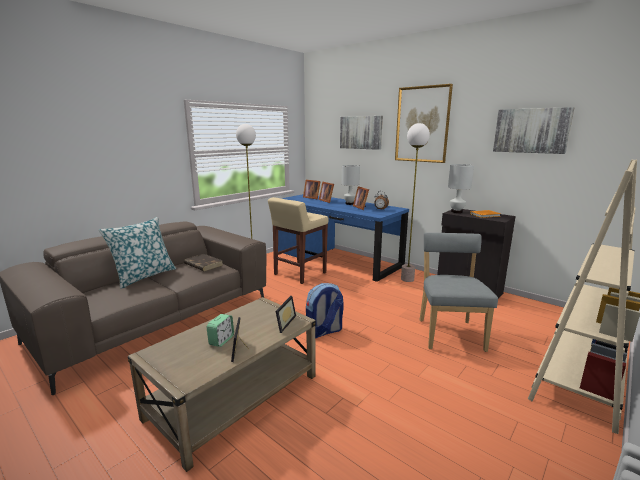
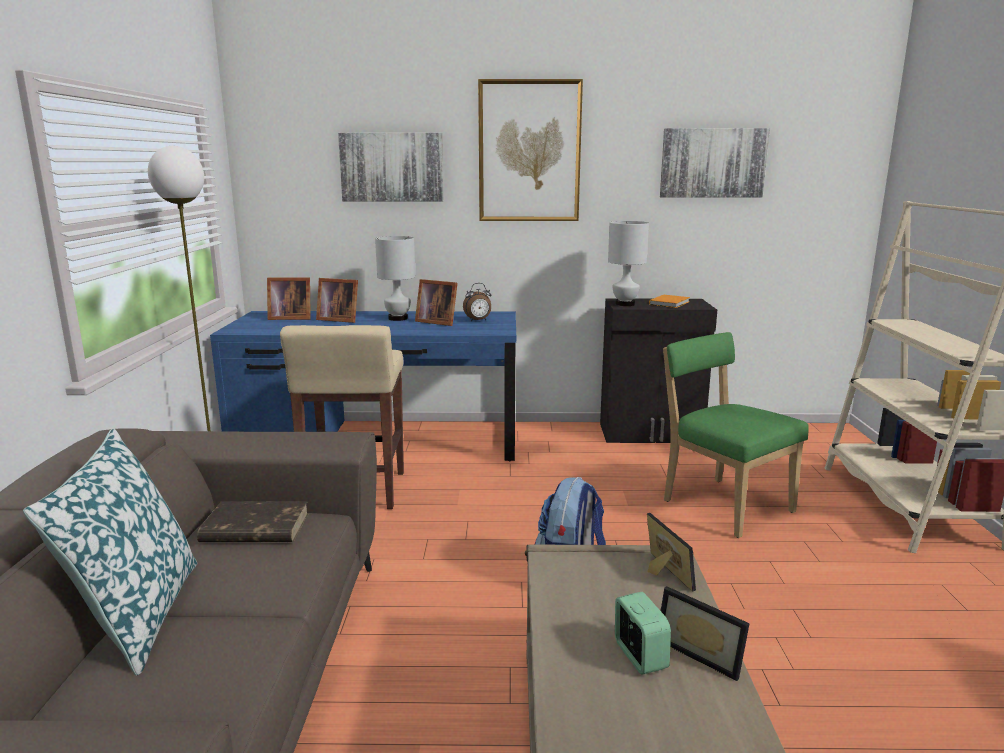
camera: 40 degrees left, 0 degrees up
(407, 279) = (550, 442): floor lamp -> none
(449, 333) = (722, 504): grey chair -> green chair

